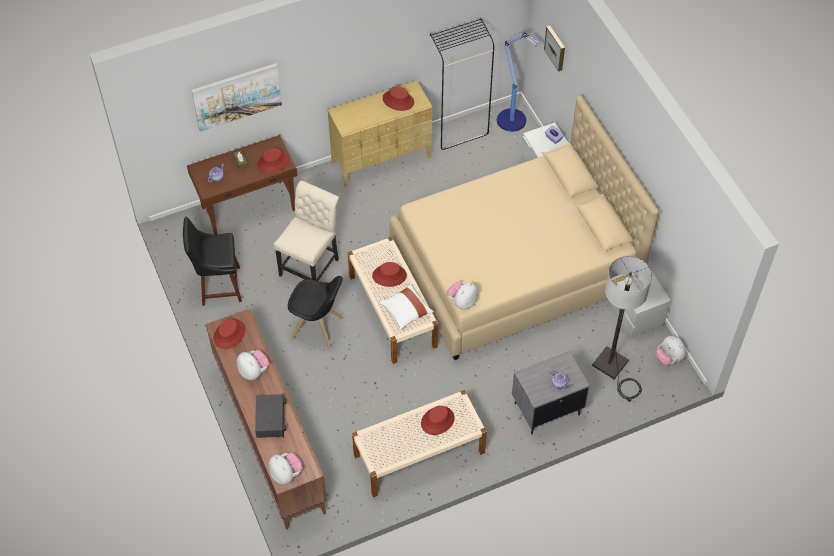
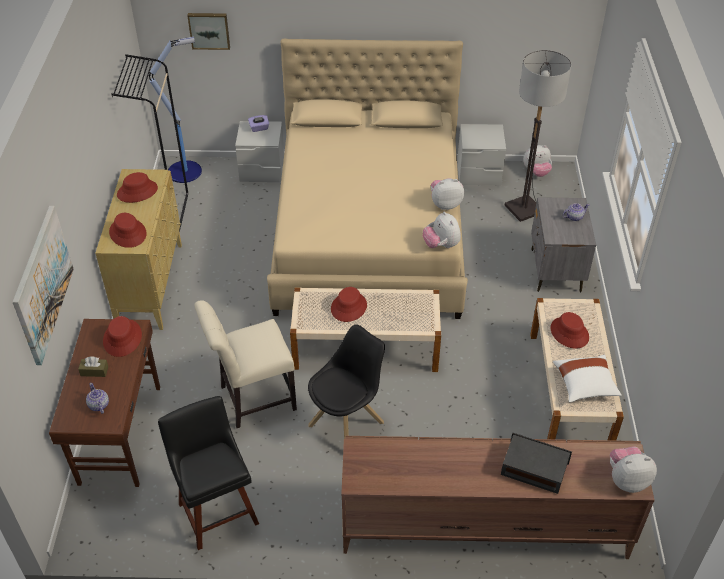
camera: 65 degrees left, 10 degrees down
(218, 285) = (217, 510): black chair -> black chair turned 135 degrees clockwise
(229, 334) = (374, 471): red hat -> red hat (128, 233)
(254, 371) = (449, 463): plush toy -> plush toy (445, 204)
(312, 265) = (252, 399): beige chair -> beige chair turned 75 degrees counterclockwise
(406, 311) = (407, 309): white pillow -> white pillow (585, 385)

